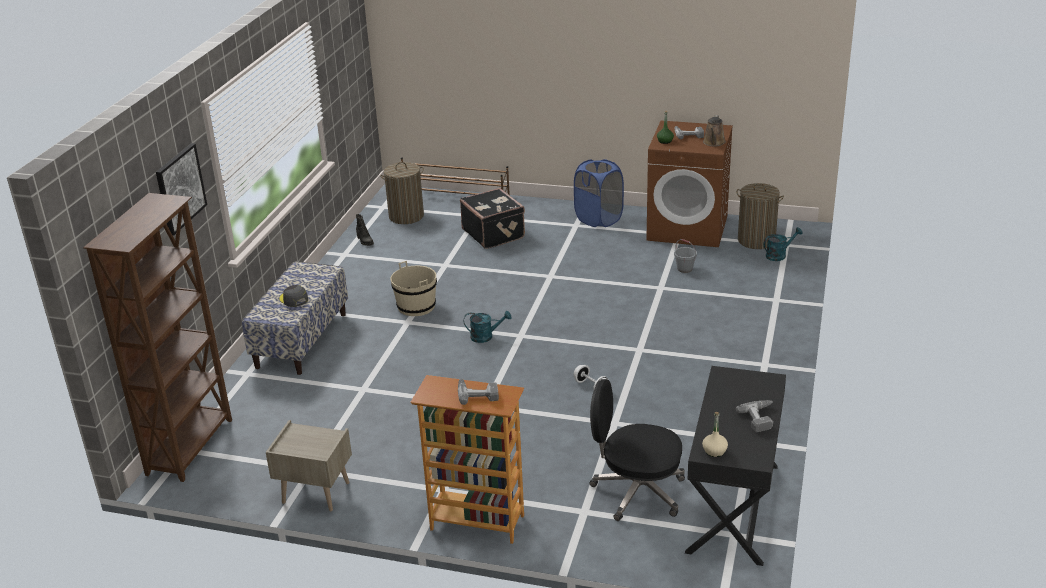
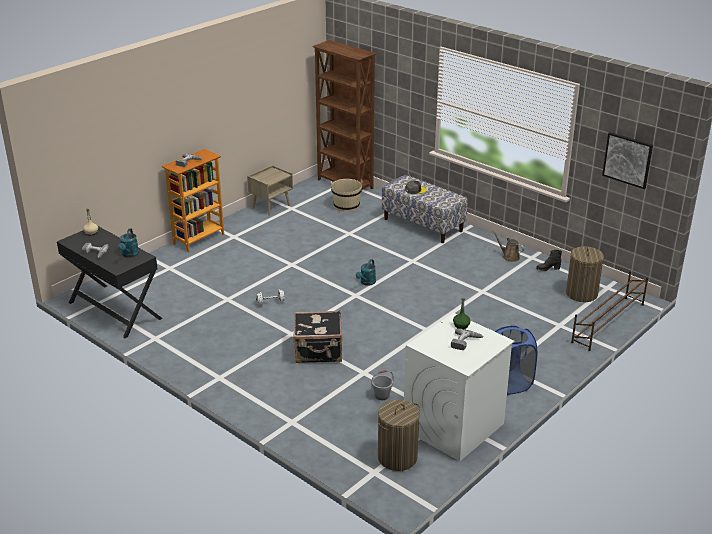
camera: 115 degrees right, 0 degrees up
(180, 188) = (405, 74): picture -> picture (627, 159)
(416, 306) = (430, 268): beige bucket -> beige bucket (346, 206)
(494, 233) = (519, 324): black suitcase -> black suitcase (318, 351)
(636, 491) = (164, 287): black office chair -> none
(688, 228) = (453, 427): brown washing machine -> white washing machine
(714, 143) = (434, 349): brown watering can -> brown watering can (509, 257)
(779, 255) = (359, 458): turquoise watering can -> turquoise watering can (129, 255)

